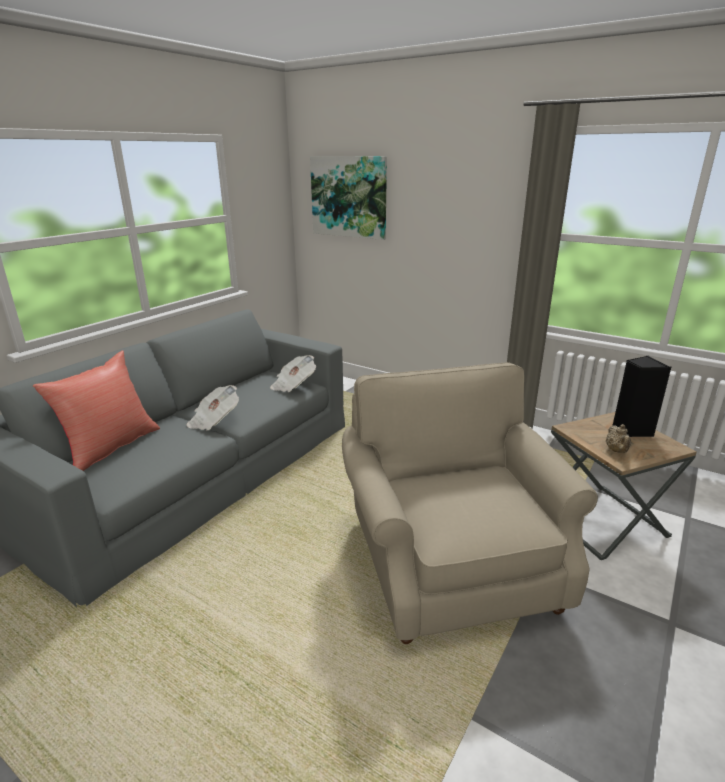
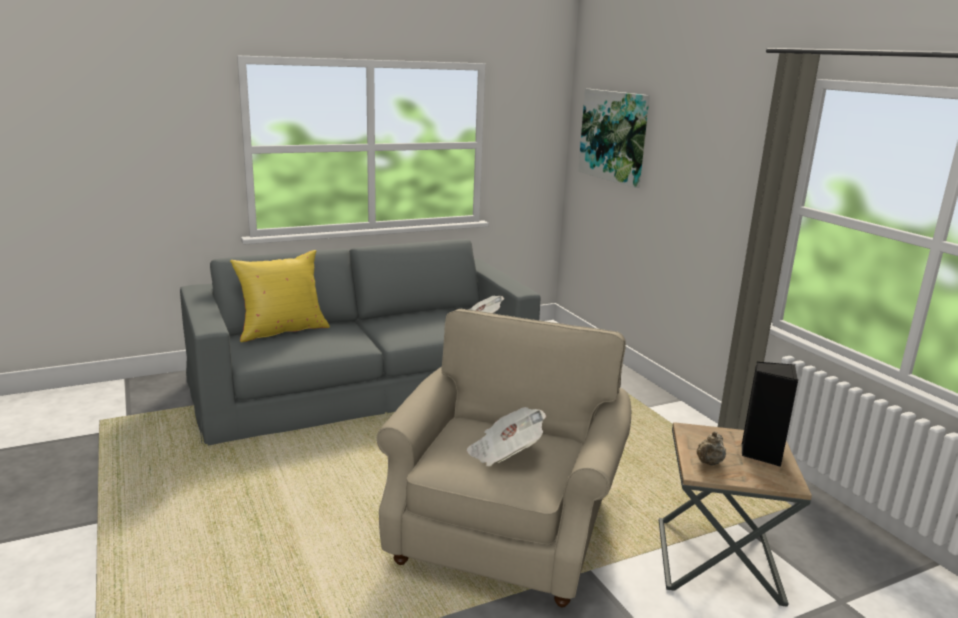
camera: 30 degrees right, 5 degrees down
(110, 447) = (282, 330): red pillow -> yellow pillow
(214, 420) = (377, 333): newspaper -> newspaper (504, 453)

